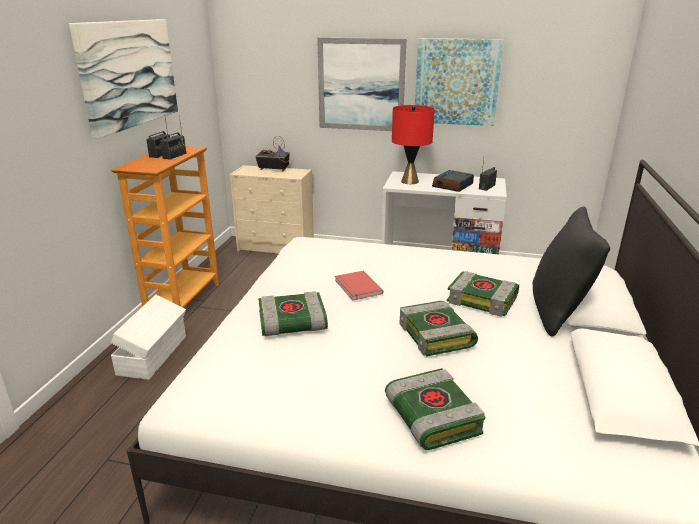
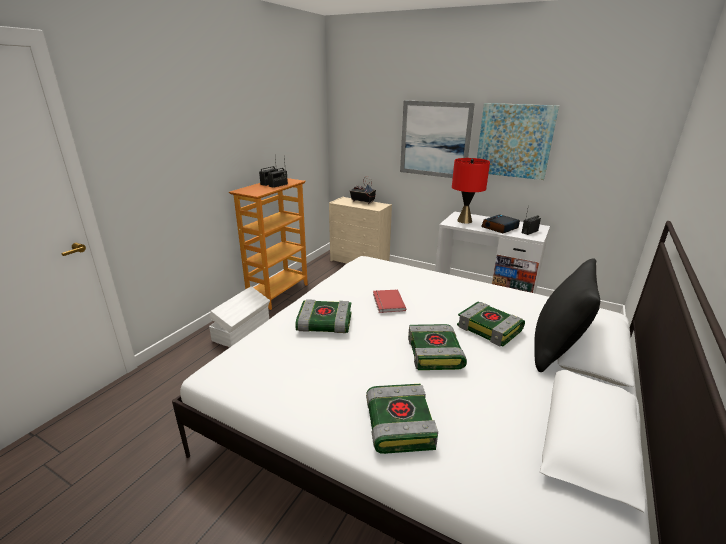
camera: 15 degrees right, 0 degrees up
(129, 74) = (251, 122): picture -> none

